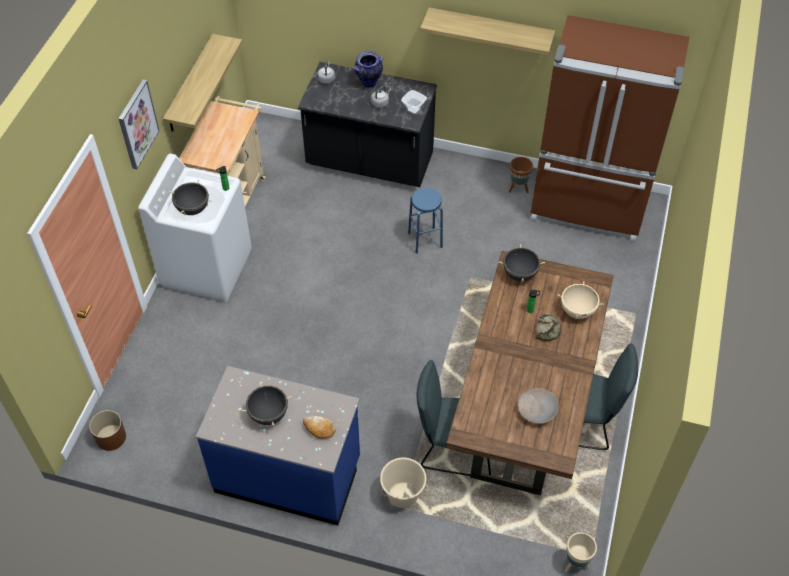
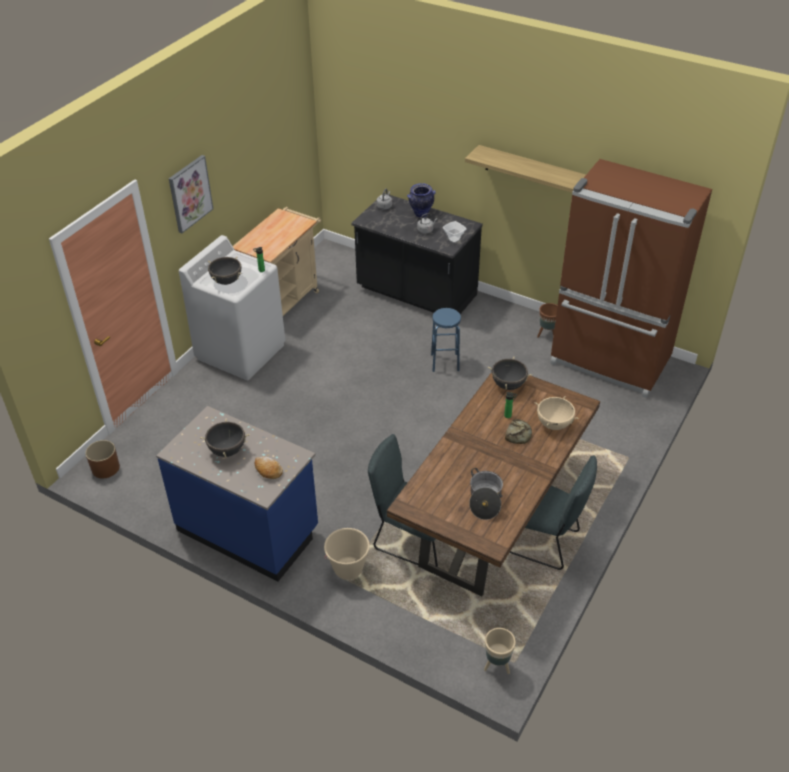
camera: 15 degrees right, 10 degrees down
(190, 84) = (257, 184): shelf -> none
(537, 410) = (485, 500): beige bowl -> cooking pot

